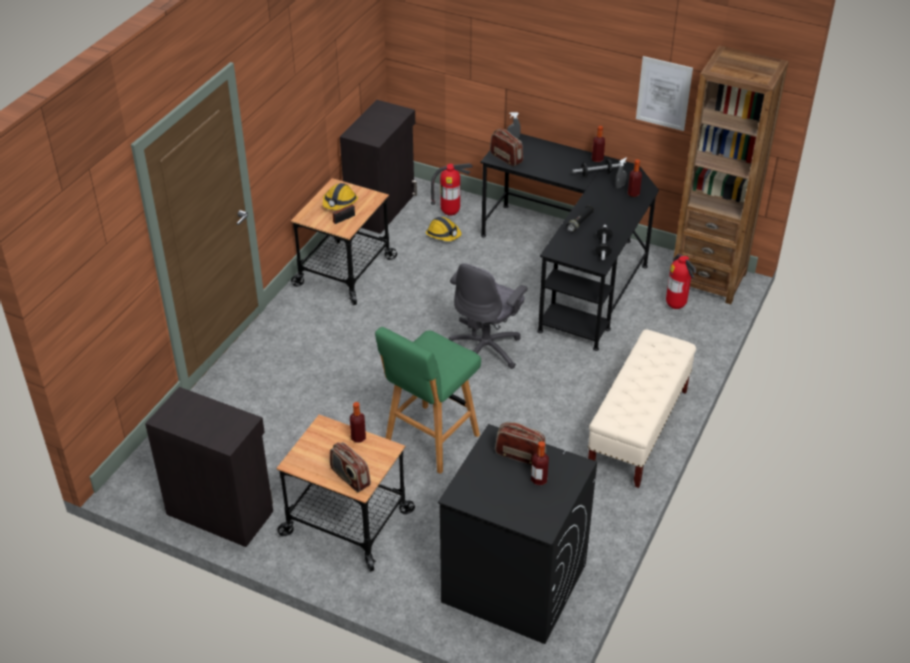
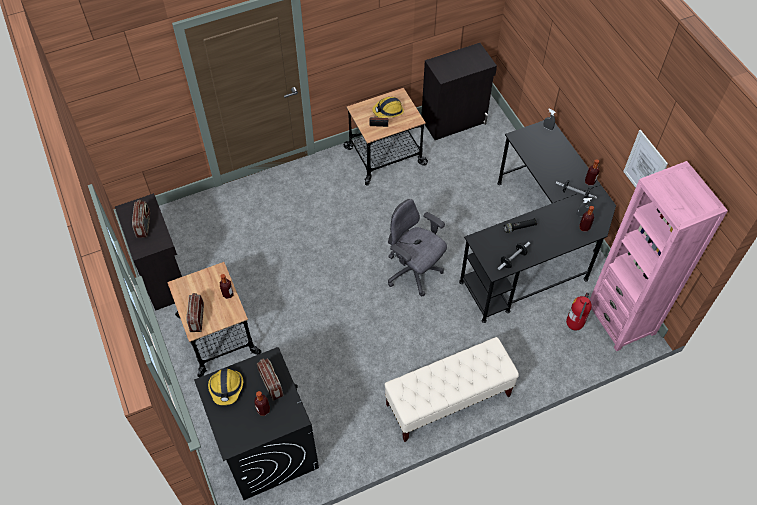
camera: 40 degrees right, 15 degrees up
(430, 440) = (316, 314): green stool -> none
(443, 234) = (474, 166): hard hat -> hard hat (226, 388)
(450, 213) = (495, 151): fire extinguisher -> none
(486, 349) = (414, 272): grey office chair -> grey office chair turned 60 degrees clockwise
(506, 158) = (525, 142): radio -> radio (144, 225)
(708, 279) = (621, 320): brown bookcase -> pink bookcase

